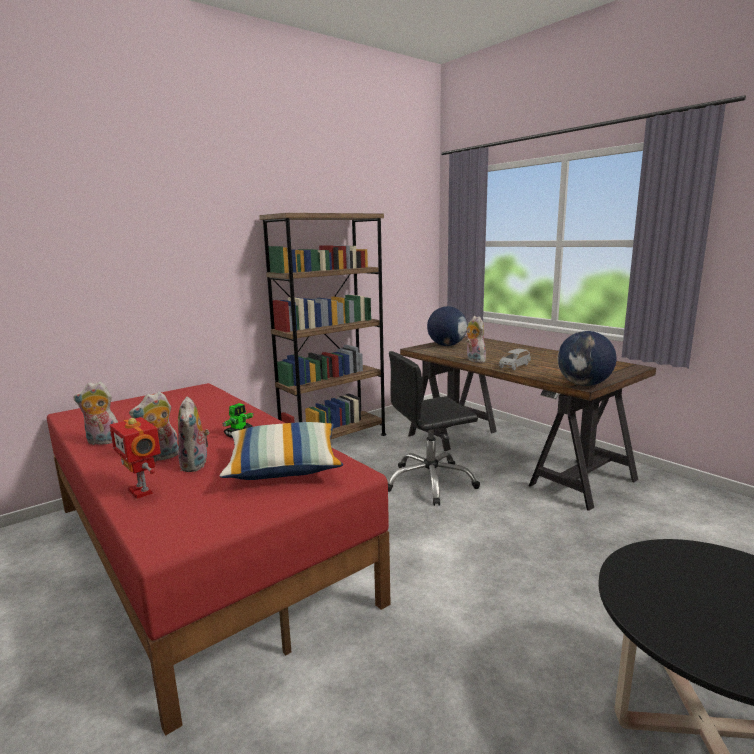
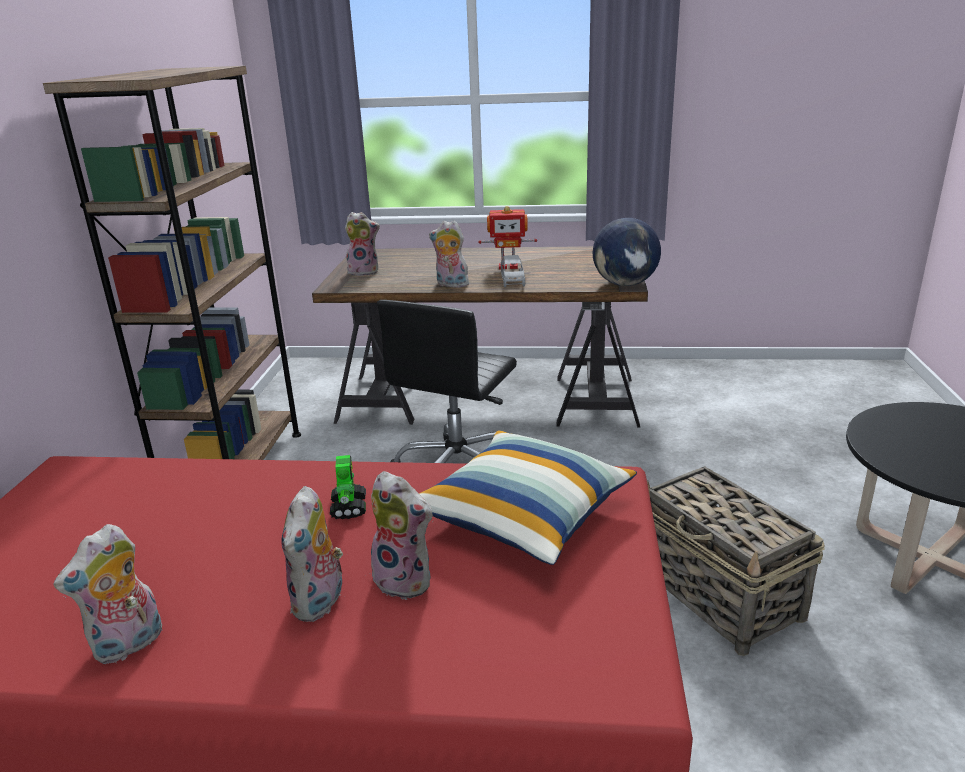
camera: 45 degrees left, 10 degrees up
(142, 491) = (430, 658): toy robot -> toy robot (508, 266)
(446, 345) = (364, 272): globe -> plush toy
(468, 625) = (718, 594): none -> basket

